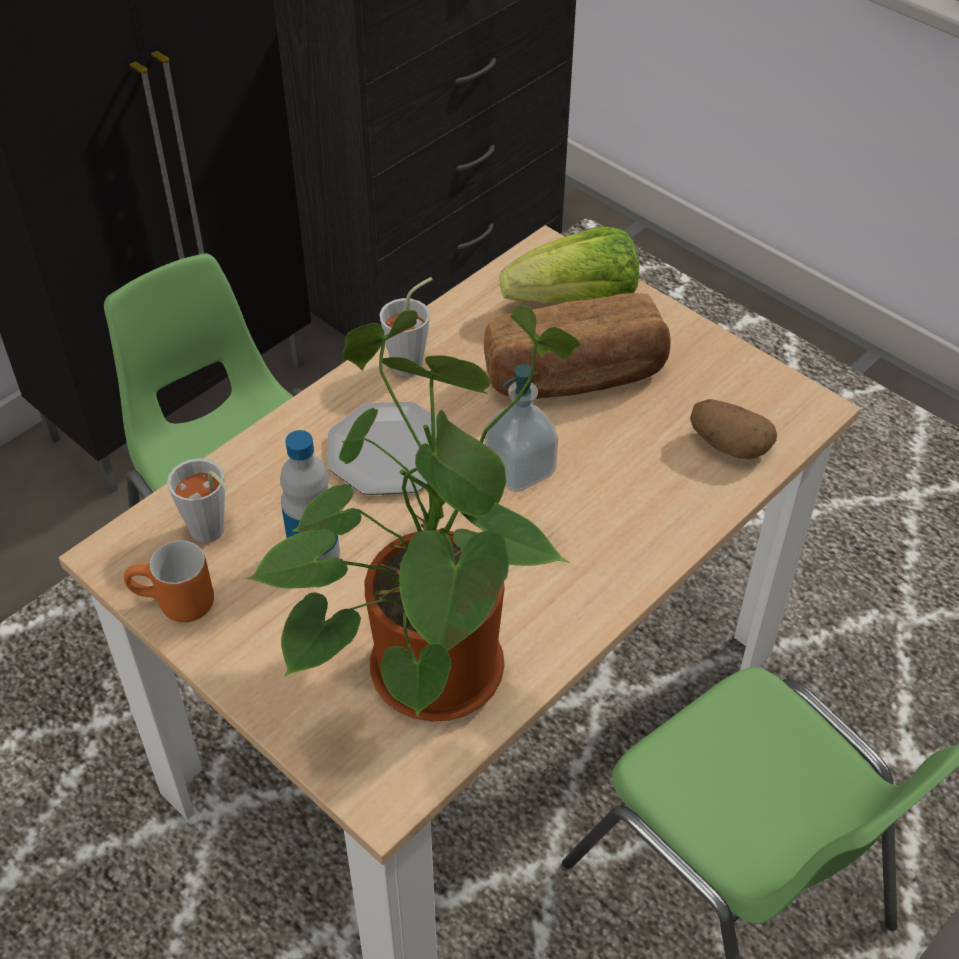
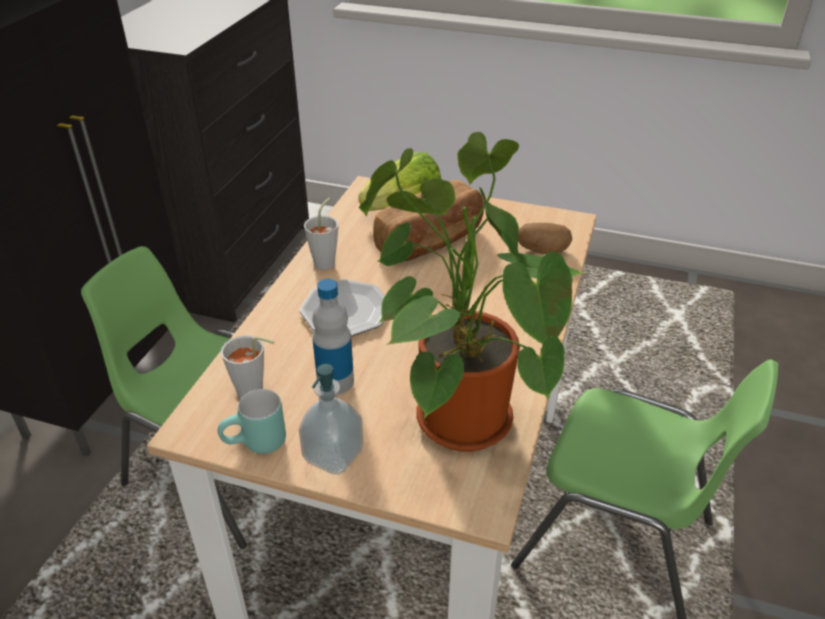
camera: 25 degrees left, 10 degrees down
(174, 606) = (256, 445): orange mug -> turquoise mug
(520, 470) = (434, 296): soap dispenser -> soap dispenser (333, 455)

